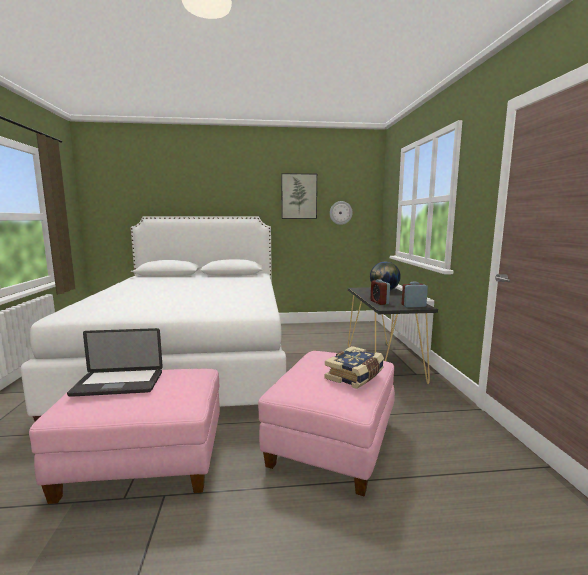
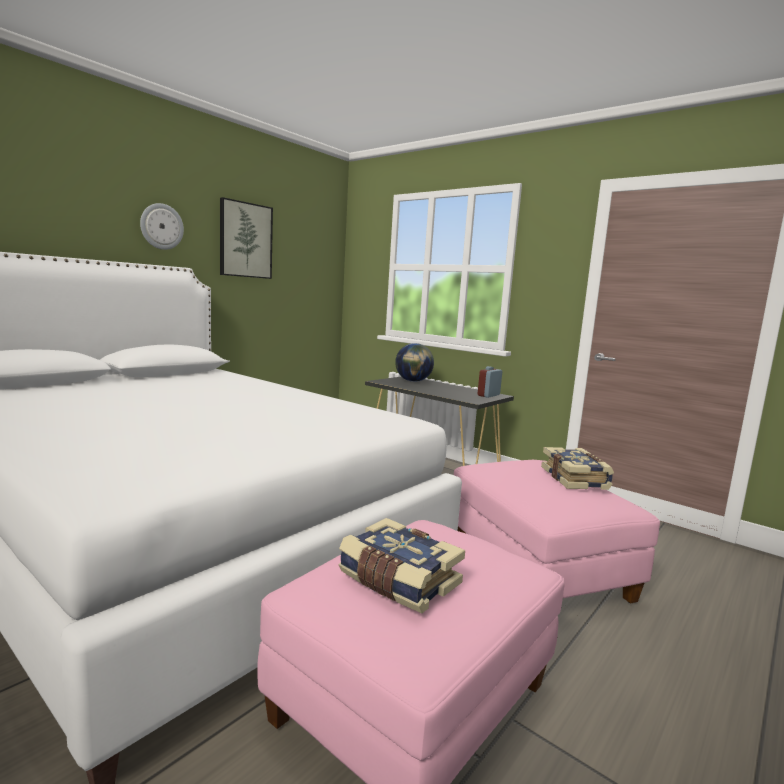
camera: 45 degrees left, 0 degrees up
(118, 384) = (398, 581): laptop -> book
(340, 213) = (299, 272): wall clock -> wall clock (161, 226)
(379, 302) = (451, 395): alarm clock -> none

